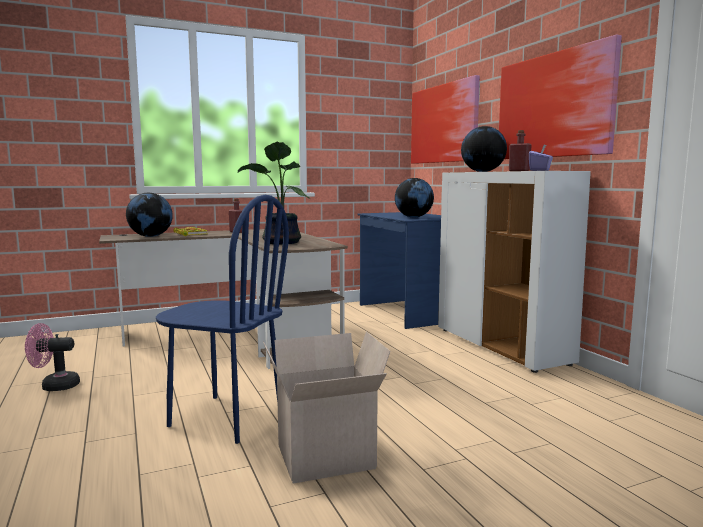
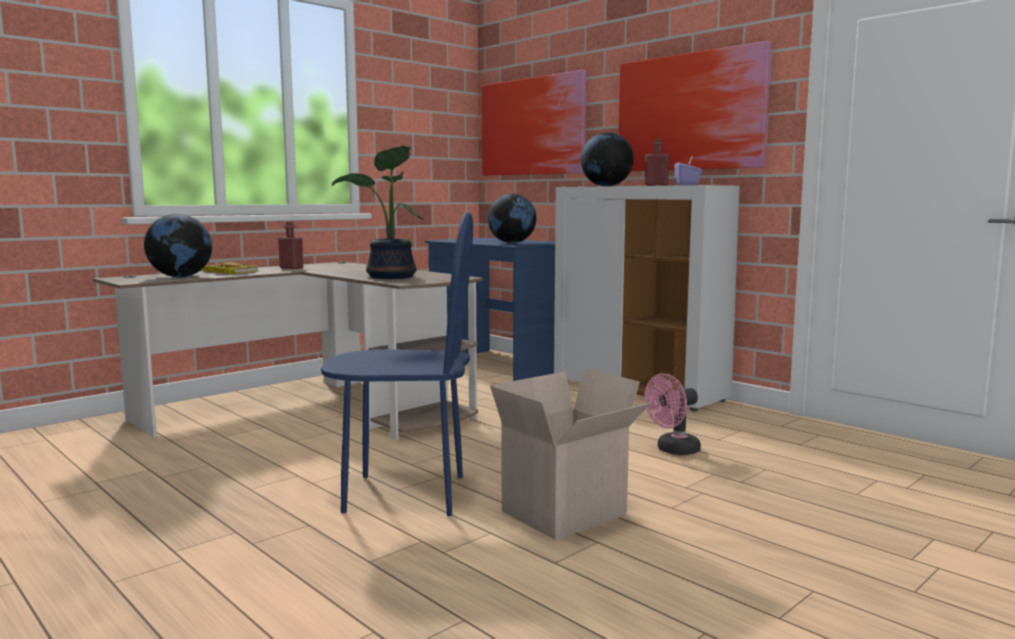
camera: 20 degrees left, 0 degrees up
(54, 386) = (115, 493): pink fan -> pink fan (673, 450)

